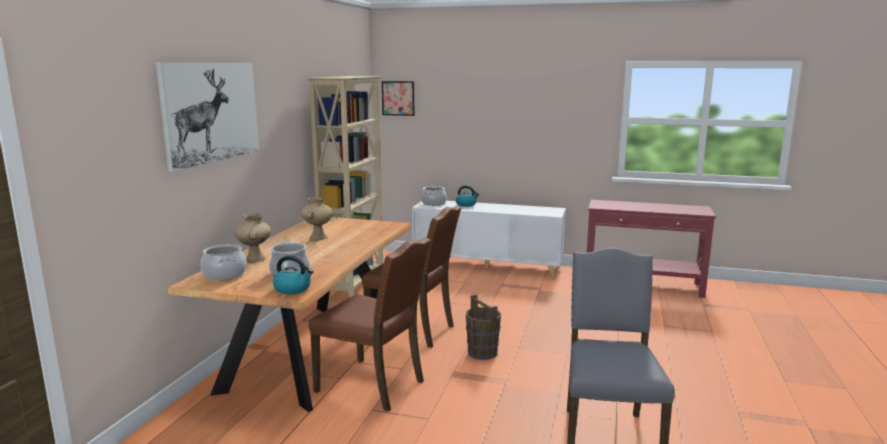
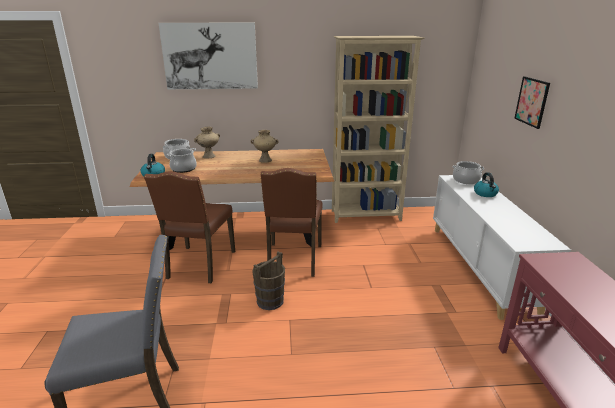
camera: 70 degrees right, 10 degrees up
(398, 98) = (485, 63): picture -> picture (532, 101)

